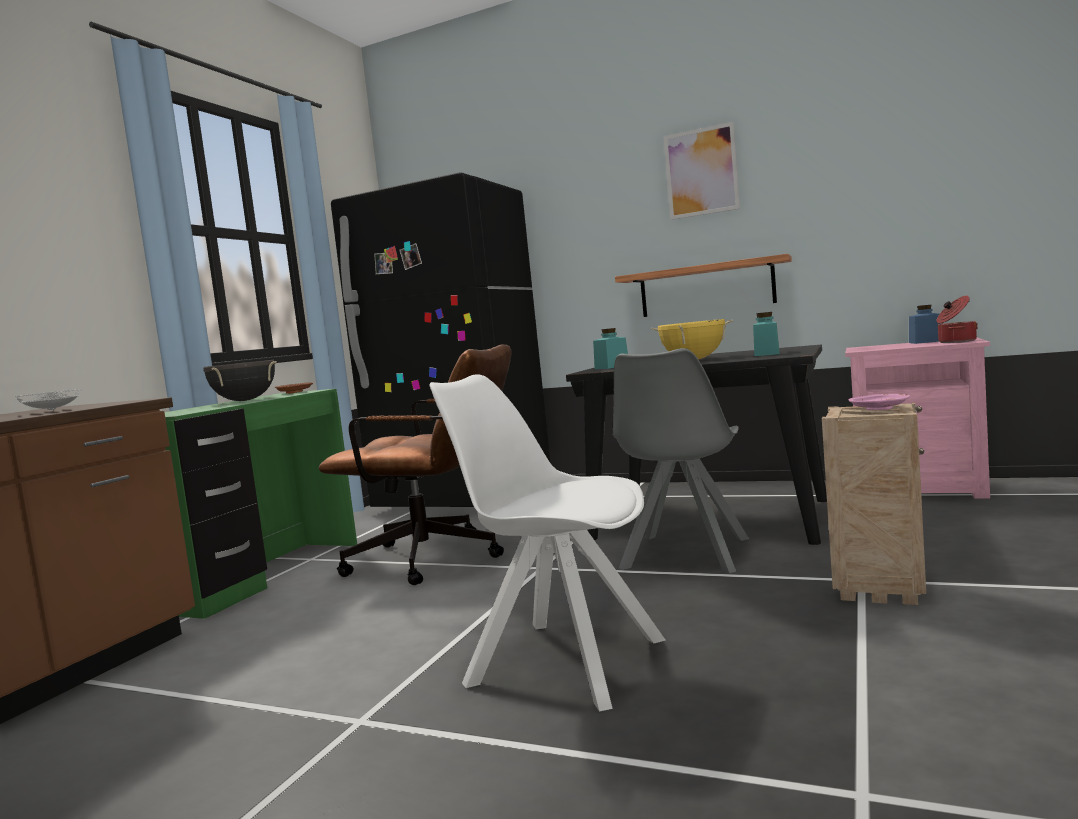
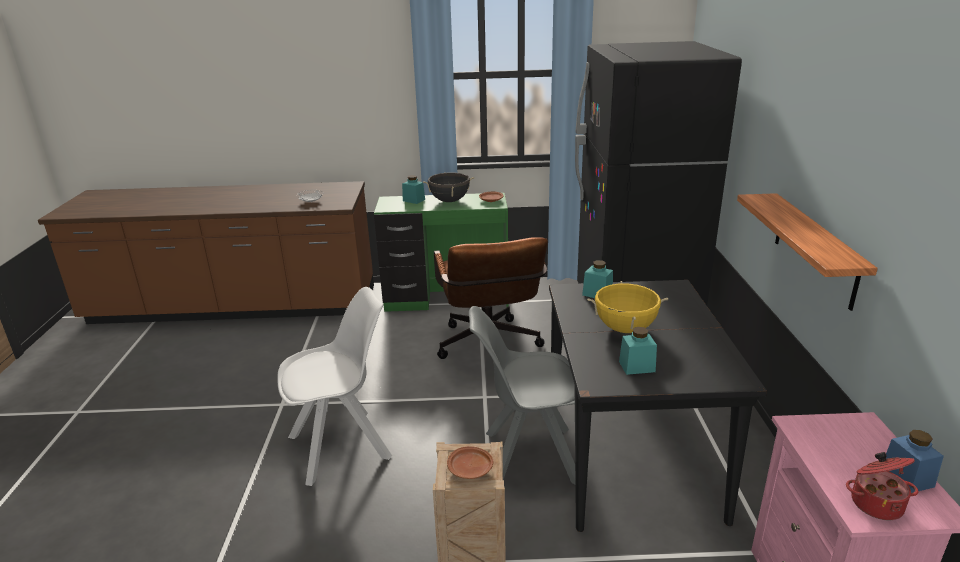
camera: 65 degrees right, 20 degrees up
(190, 409) = (414, 200): none -> turquoise jar
(561, 661) = (342, 446): white chair -> white chair turned 60 degrees clockwise
(701, 172) = (848, 112): picture -> none
(879, 409) = (470, 469): pink plate -> brown plate

